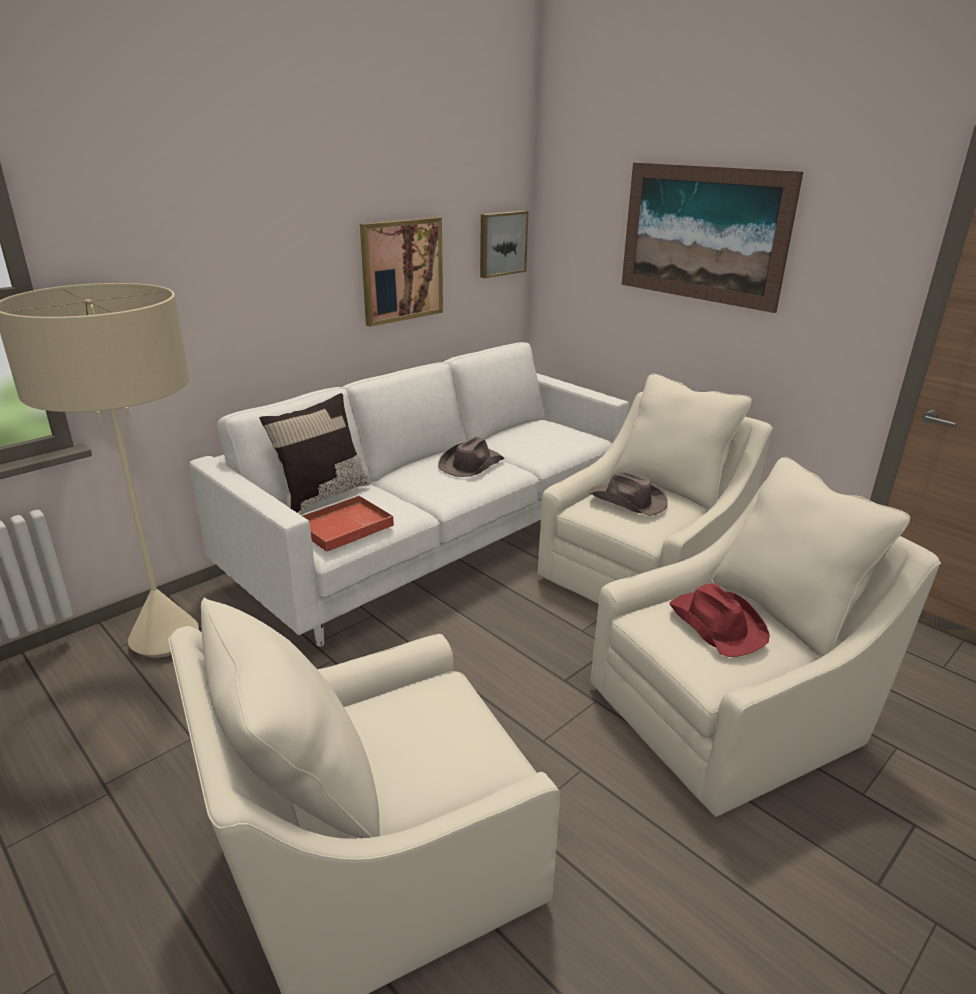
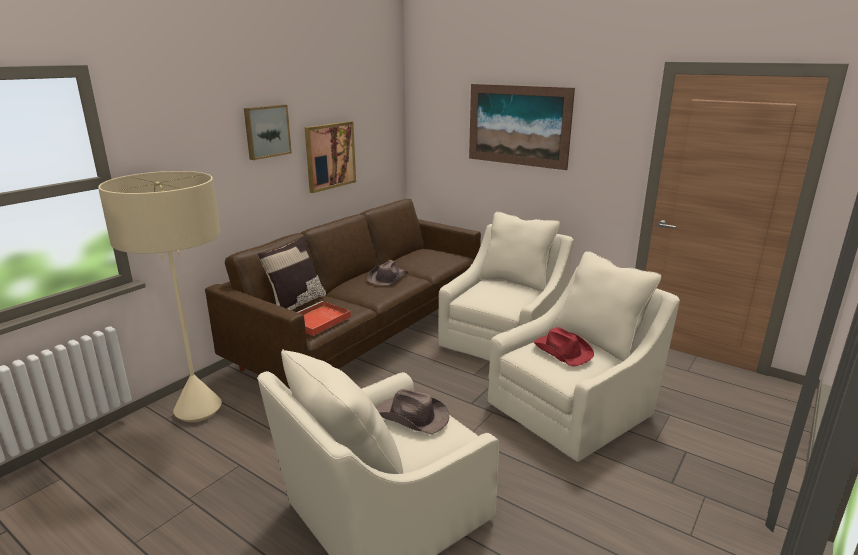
camera: 10 degrees left, 5 degrees down
(436, 542) = (366, 333): white sofa -> brown sofa
(501, 243) = (388, 136): picture -> picture (266, 131)
(628, 501) = (492, 291): brown hat -> brown hat (412, 417)

